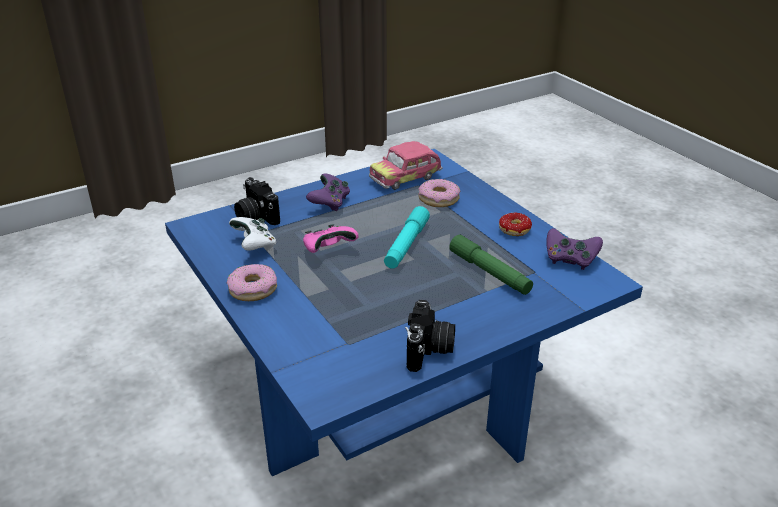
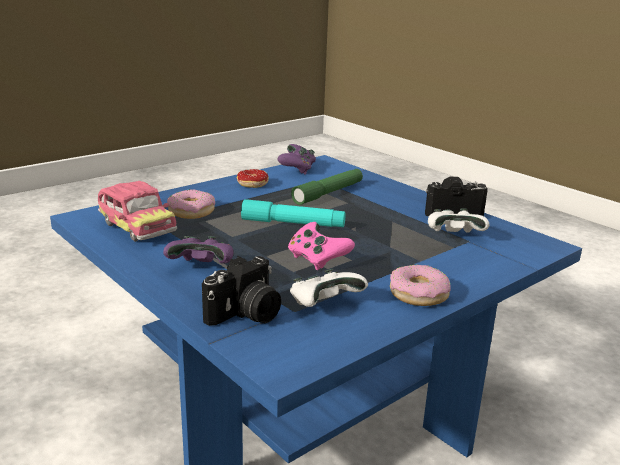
camera: 100 degrees left, 10 degrees down
(361, 335) = (454, 236): none -> white game controller

